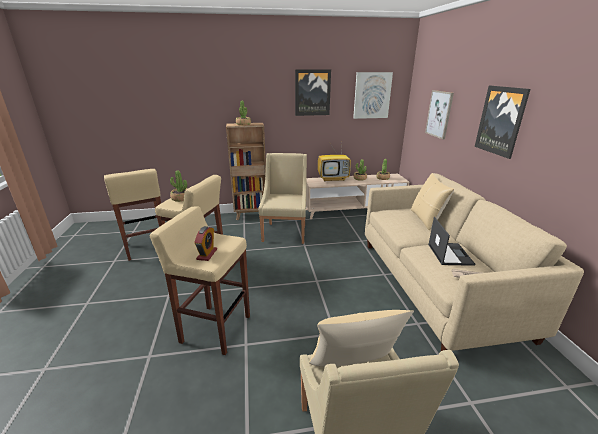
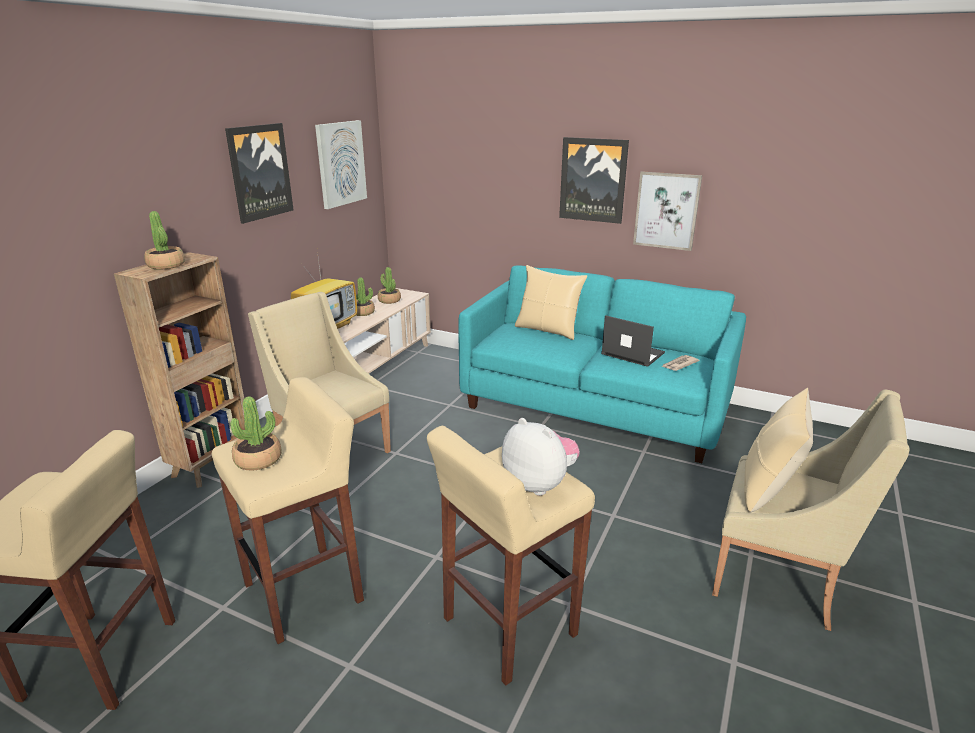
camera: 55 degrees left, 0 degrees up
(207, 254) = (539, 484): alarm clock -> plush toy
(436, 285) = (594, 407): beige sofa -> turquoise sofa
(439, 114) = (470, 181): picture -> picture (666, 210)

